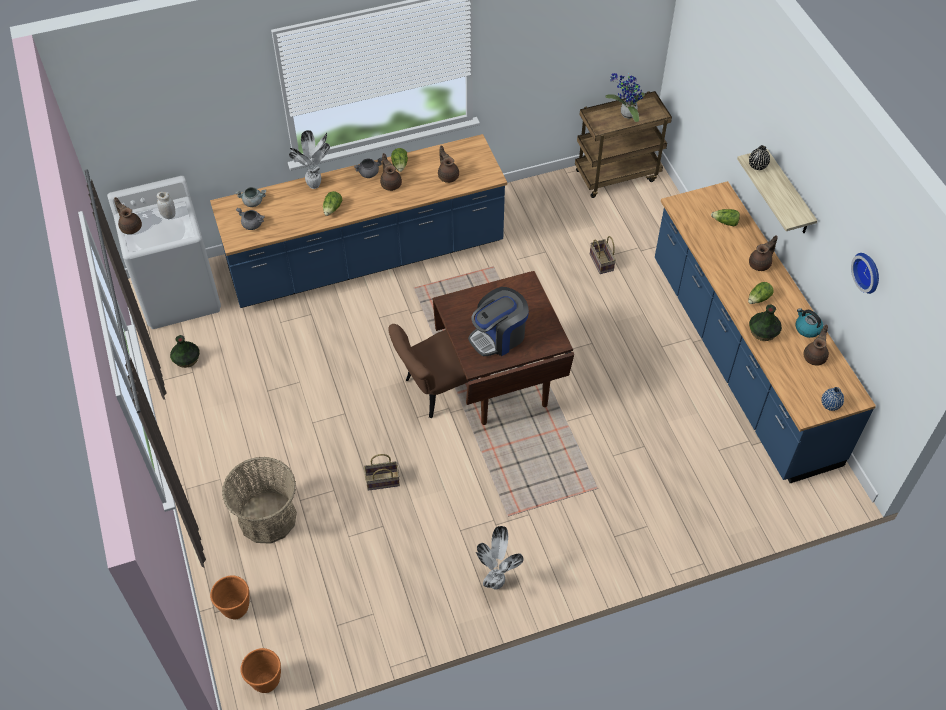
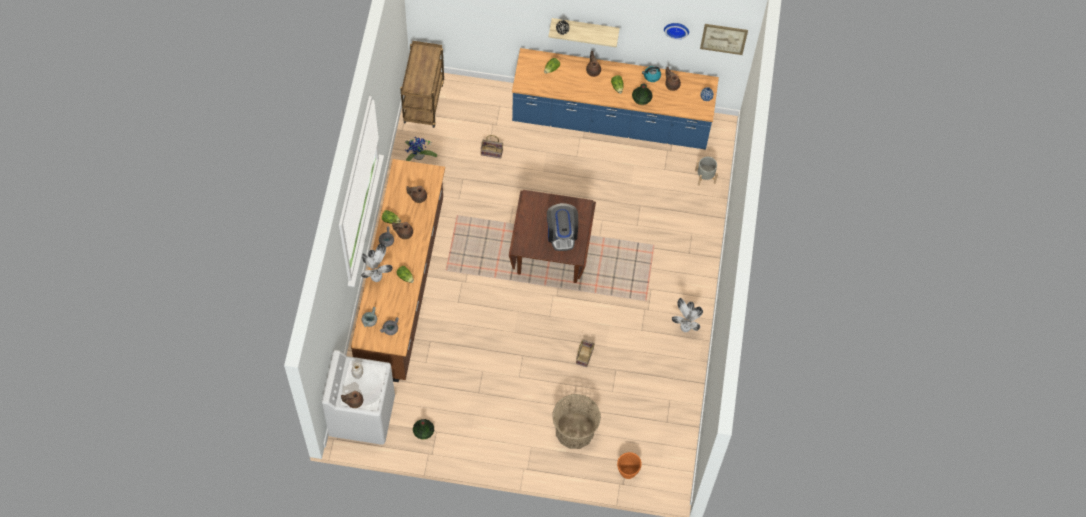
camera: 65 degrees left, 10 degrees up
(266, 682) = (682, 473): orange planter -> none
(367, 258) = (402, 286): blue counter -> brown counter
(434, 391) = (535, 297): brown chair -> none
(626, 114) = (419, 68): potted plant -> potted plant (418, 157)
(745, 503) = (705, 176): none -> grey planter
(908, 337) = (723, 38): none -> picture

